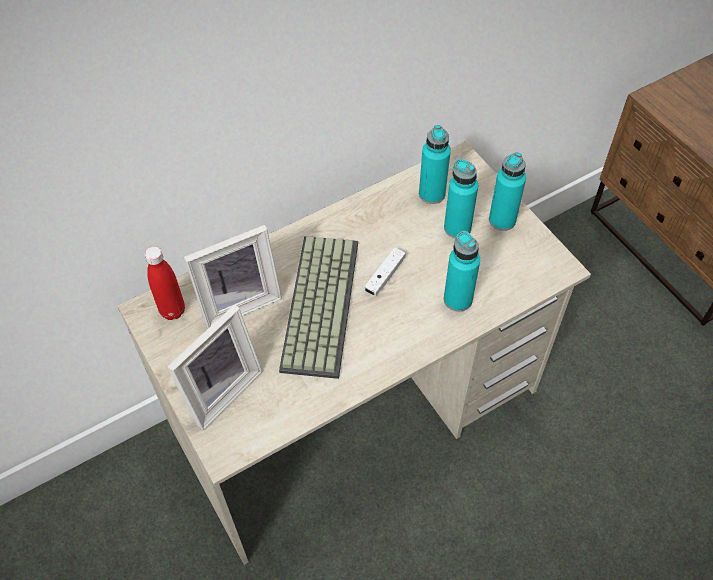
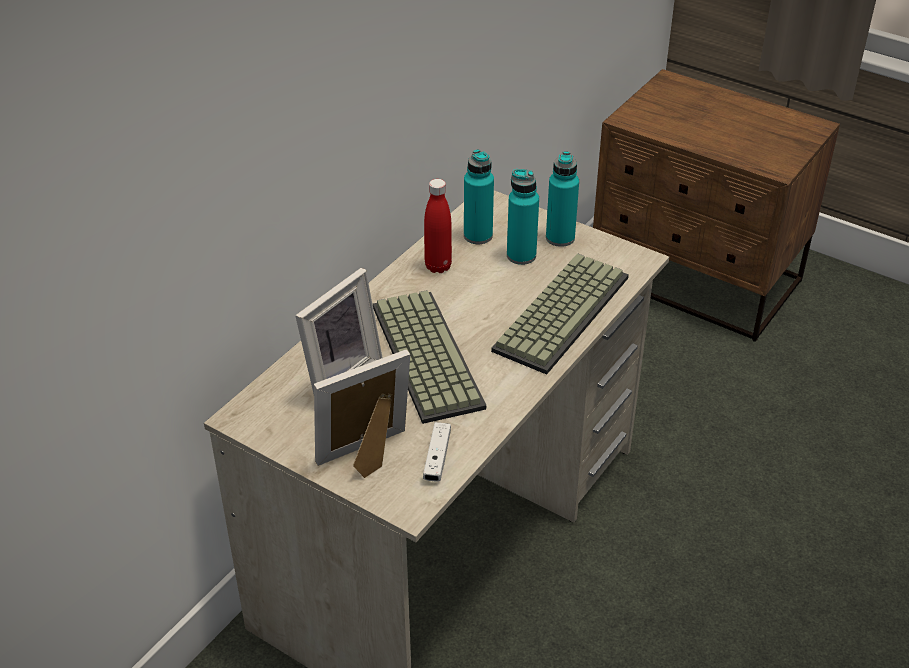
camera: 25 degrees left, 15 degrees down
(172, 311) = (271, 408): red bottle -> red bottle (438, 266)
(219, 389) = (368, 457): picture frame -> picture frame turned 135 degrees counterclockwise
(384, 276) = (476, 314): white game controller -> white game controller (437, 458)
(458, 299) = (560, 311): turquoise bottle -> keyboard

